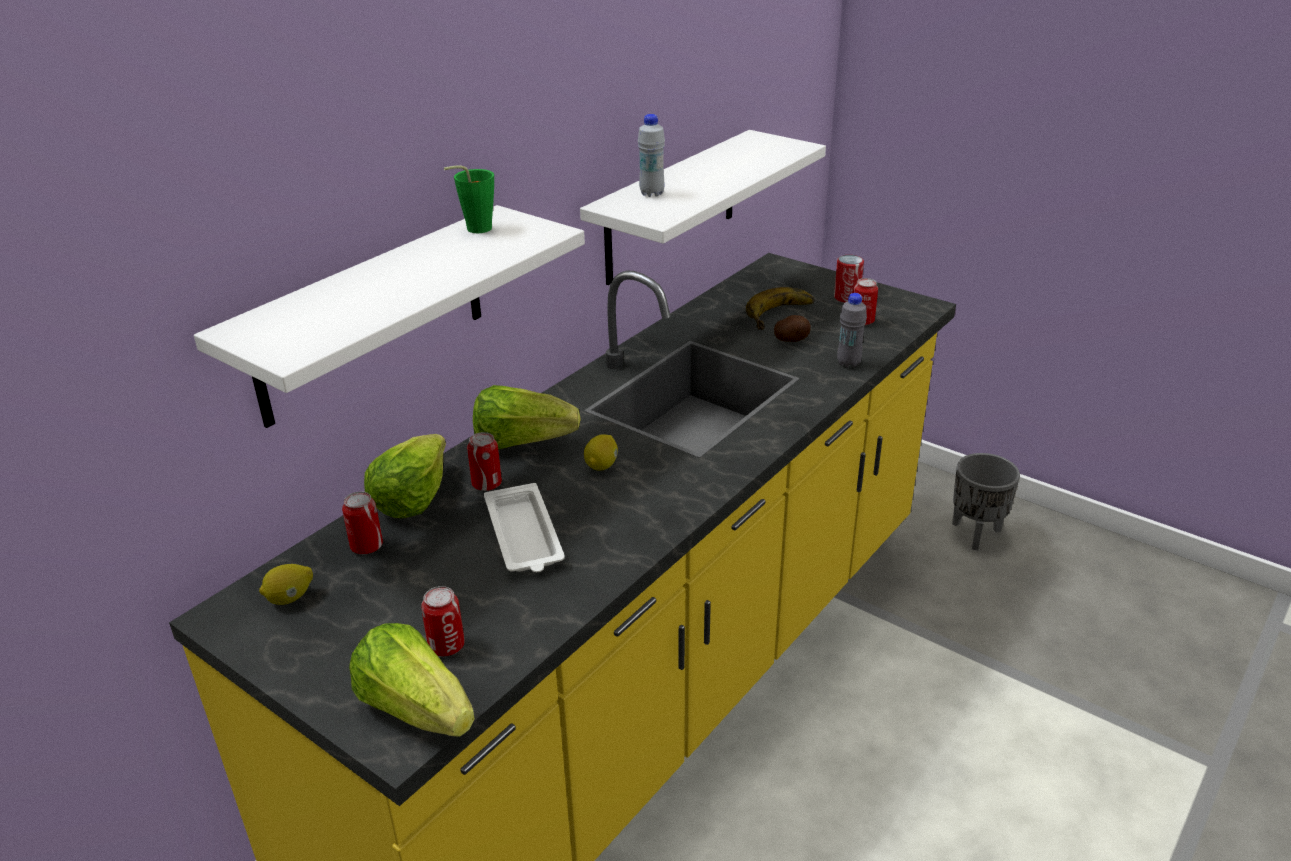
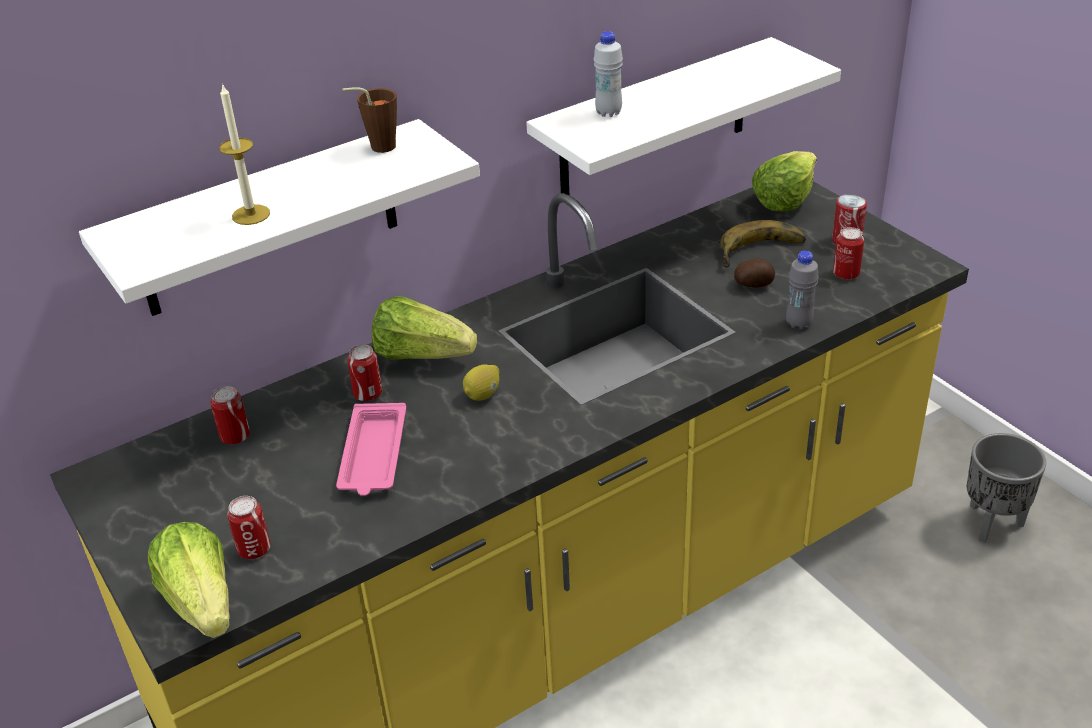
camera: 20 degrees right, 5 degrees up
(290, 598) = (151, 473): lemon -> none
(382, 296) = (251, 215): none -> candle
(411, 497) = (296, 394): lettuce -> lettuce (784, 199)
(473, 229) = (377, 147): green cup -> brown cup
(524, 536) = (373, 456): white tray -> pink tray

